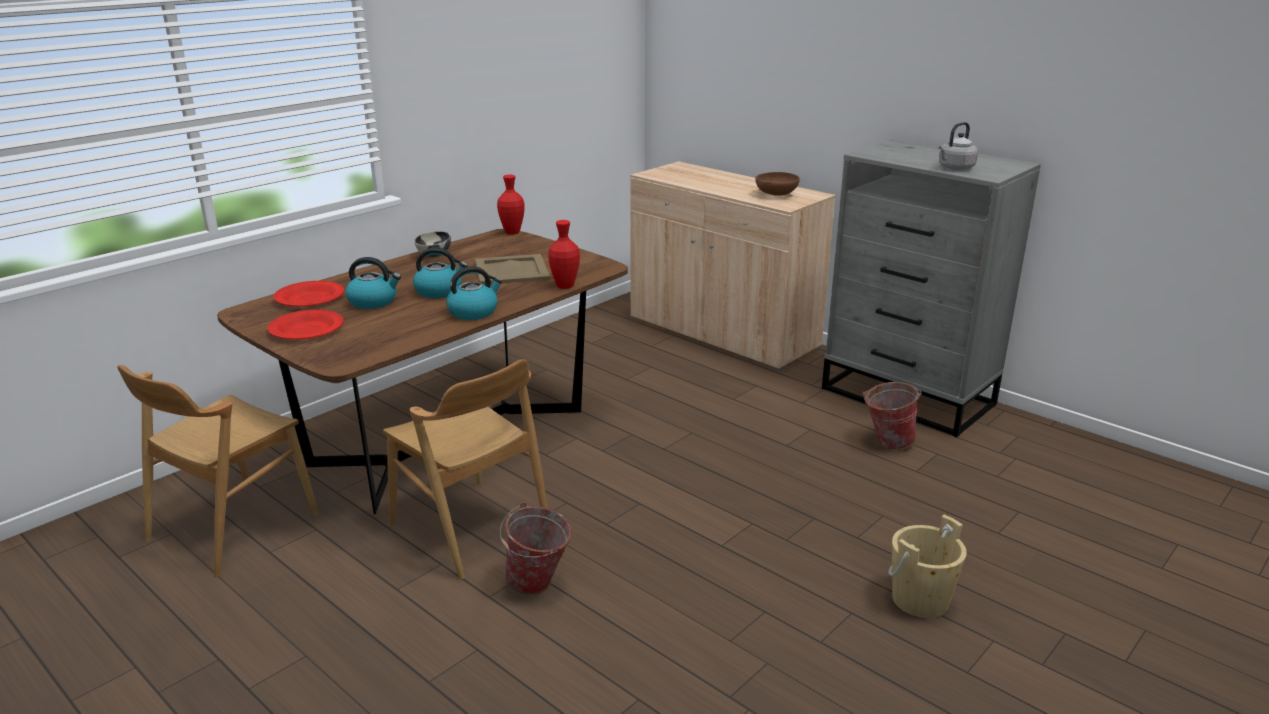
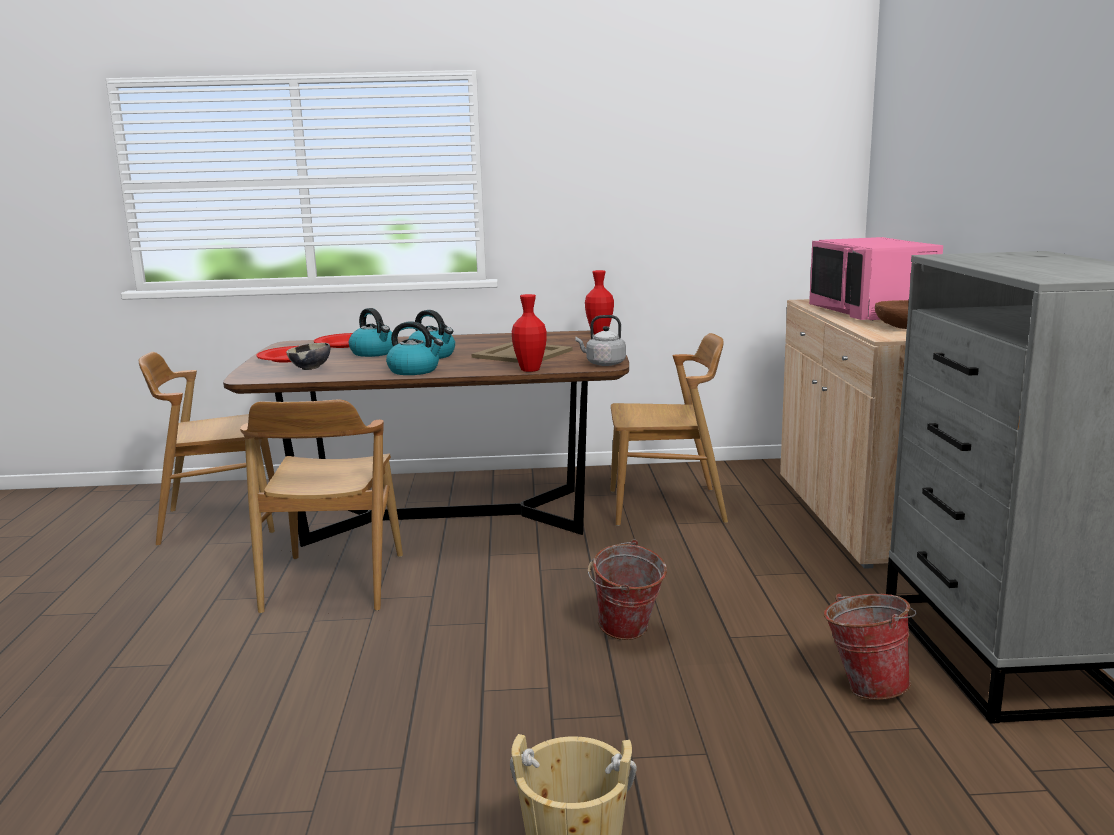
camera: 45 degrees right, 10 degrees down
(434, 255) = (497, 337): bowl -> bowl (310, 368)
(538, 586) = (290, 644): bucket -> bucket (626, 634)
(597, 368) = (667, 506): none -> brown chair
(721, 181) = (872, 313): none -> pink microwave
(954, 168) = (1025, 270): grey kettle -> grey kettle (603, 364)

